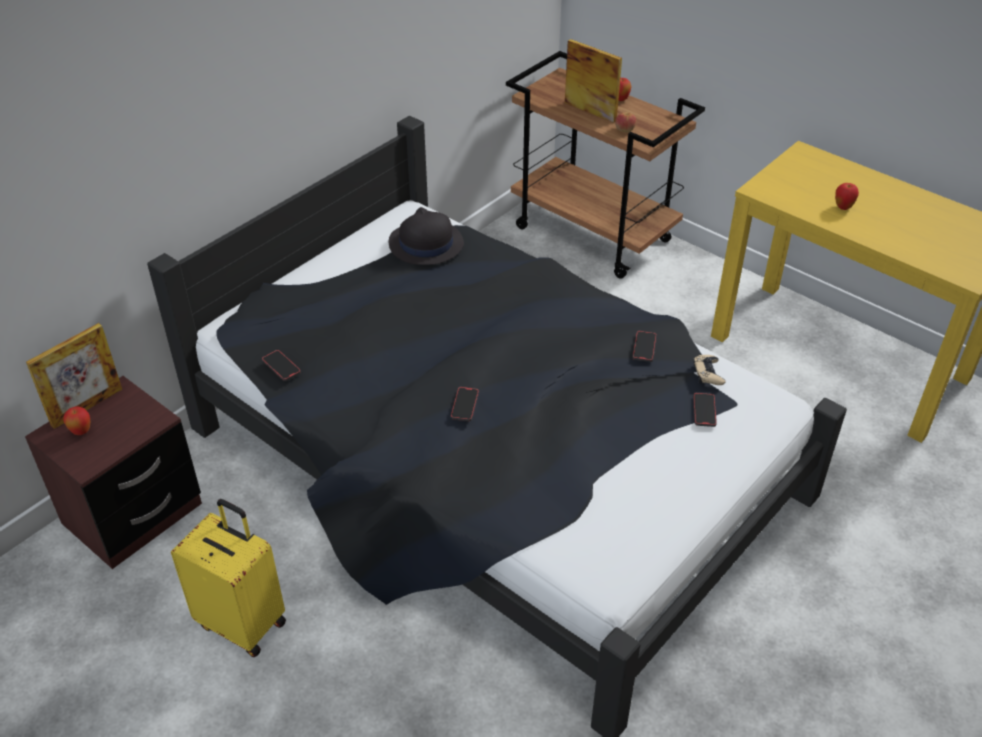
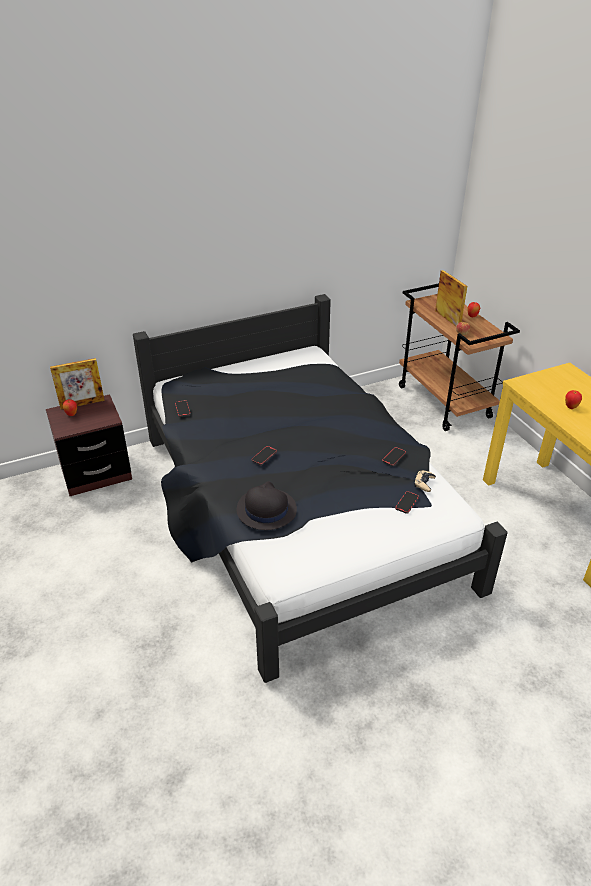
camera: 25 degrees right, 5 degrees down
(243, 622) = (114, 545): yellow suitcase -> none
(425, 244) = (305, 369): black hat -> black hat (266, 510)

